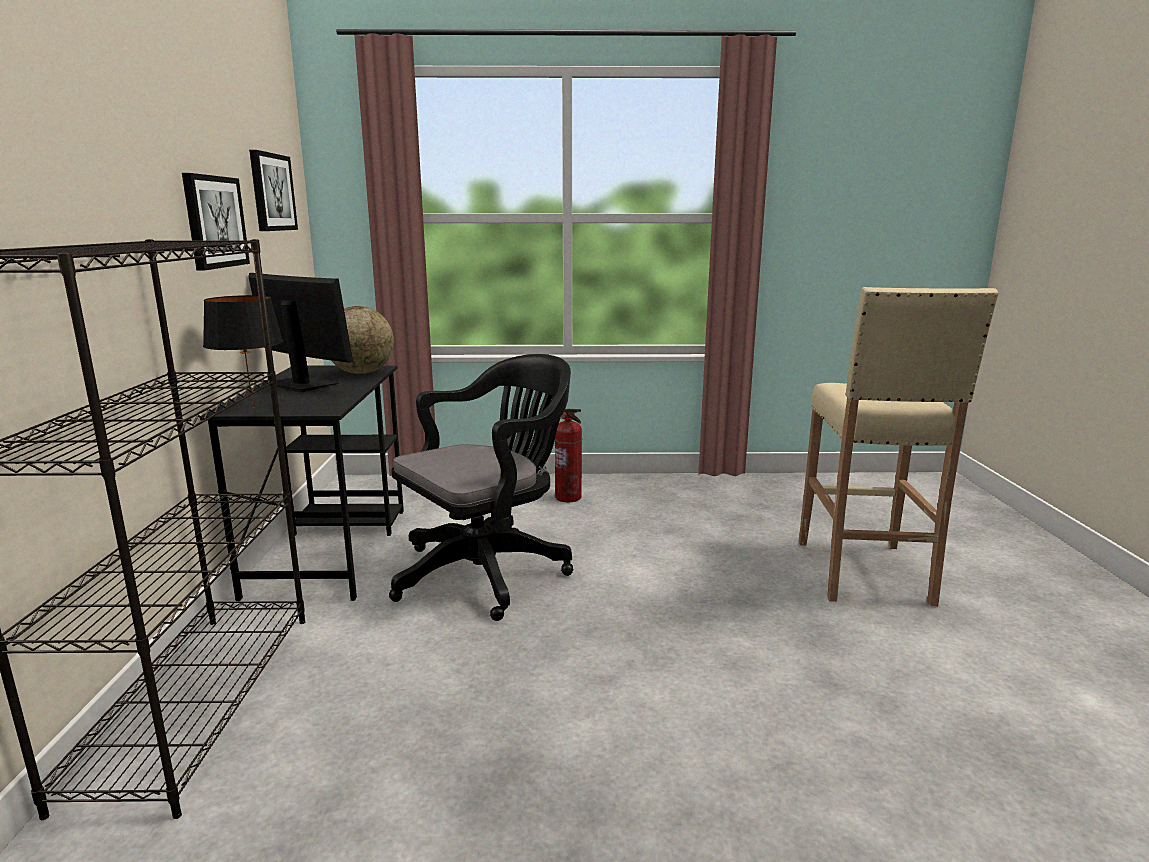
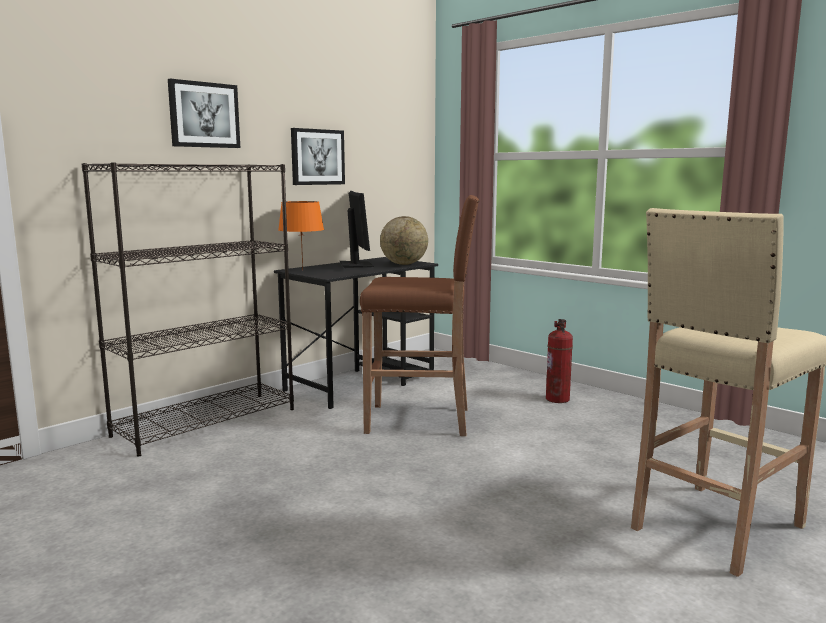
camera: 45 degrees right, 5 degrees down
(251, 408) = (302, 270): black table lamp -> orange table lamp
(272, 192) = (386, 139): picture -> picture (204, 115)
(488, 571) = (421, 420): black office chair -> brown stool

